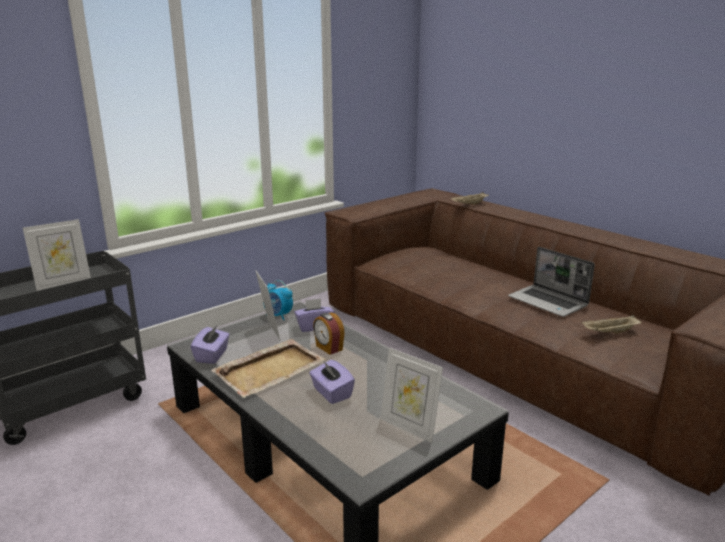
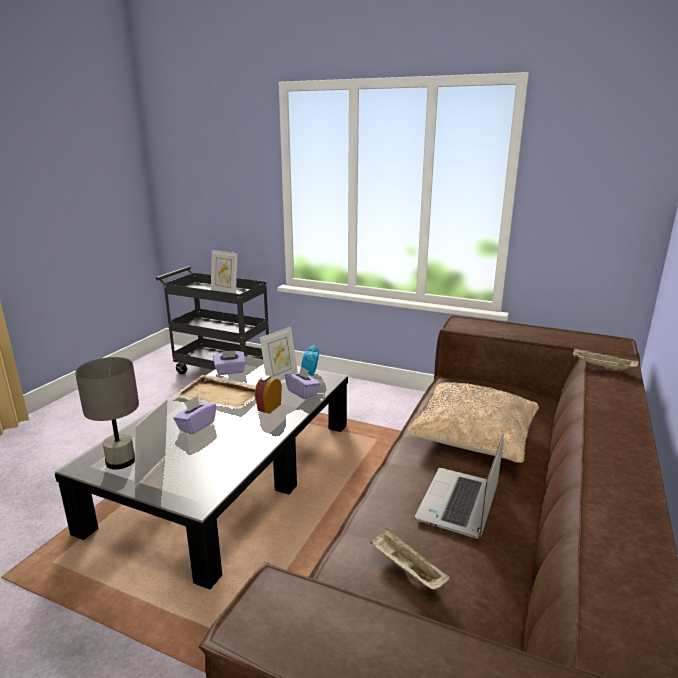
camera: 65 degrees right, 0 degrees up
(371, 449) = (120, 461): none -> grey table lamp
(464, 277) = (472, 434): none -> beige pillow

